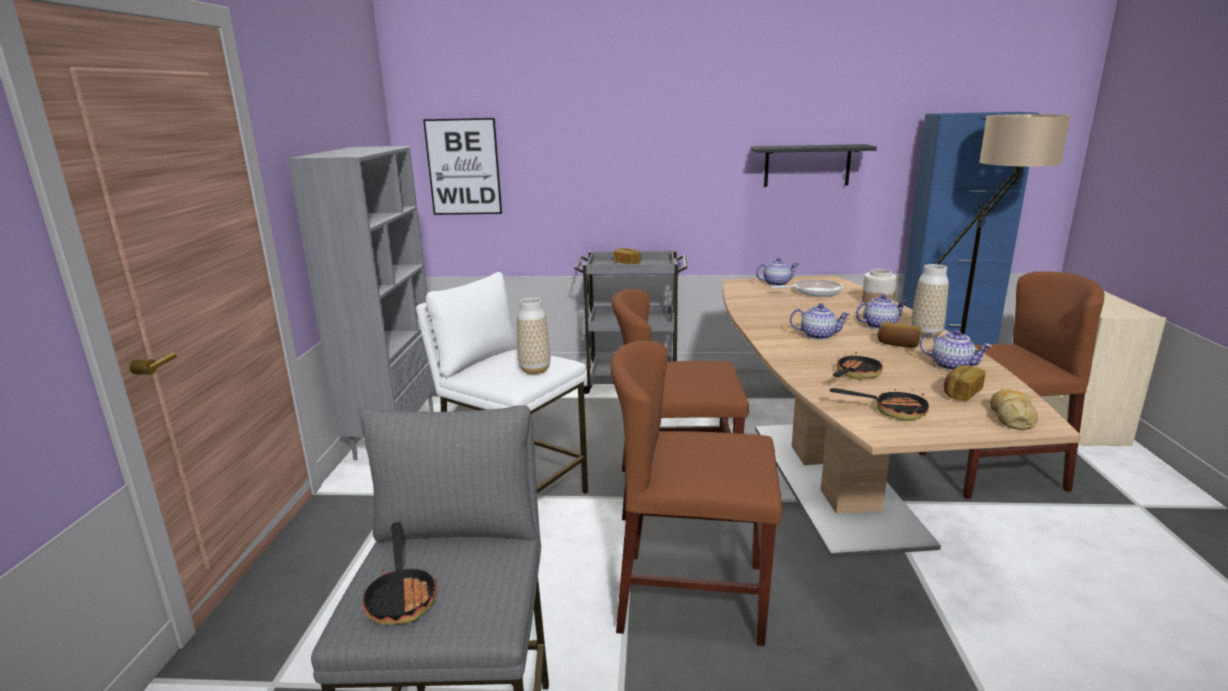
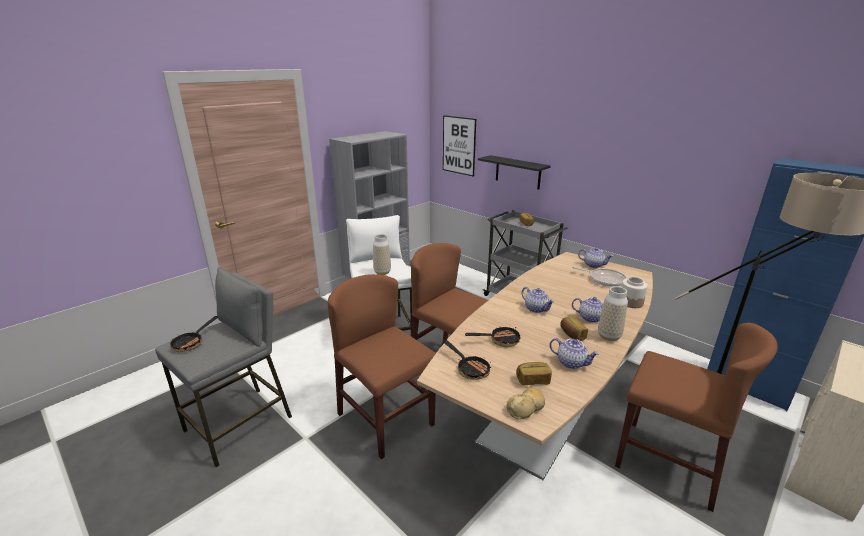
camera: 40 degrees right, 5 degrees up
(807, 165) = (667, 182): black shelf -> black shelf (518, 172)
(952, 366) = (571, 363): teapot -> teapot turned 45 degrees counterclockwise

